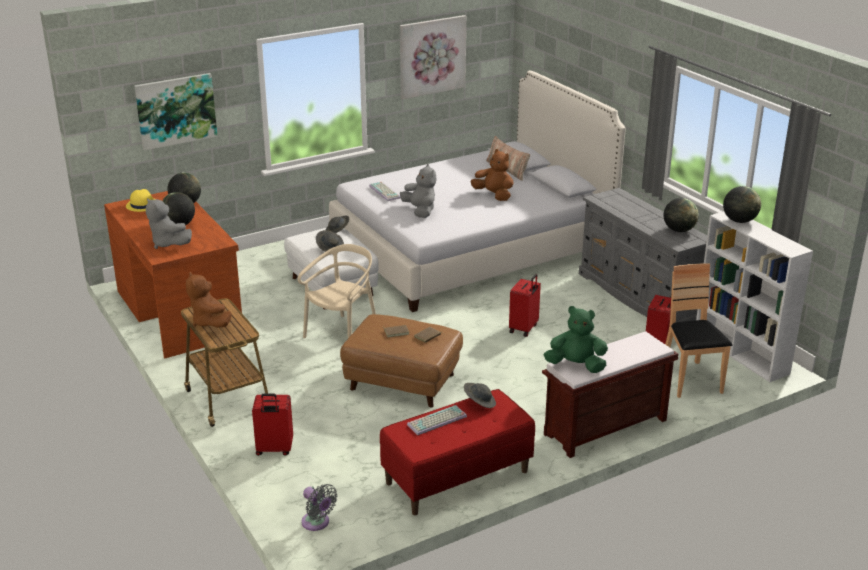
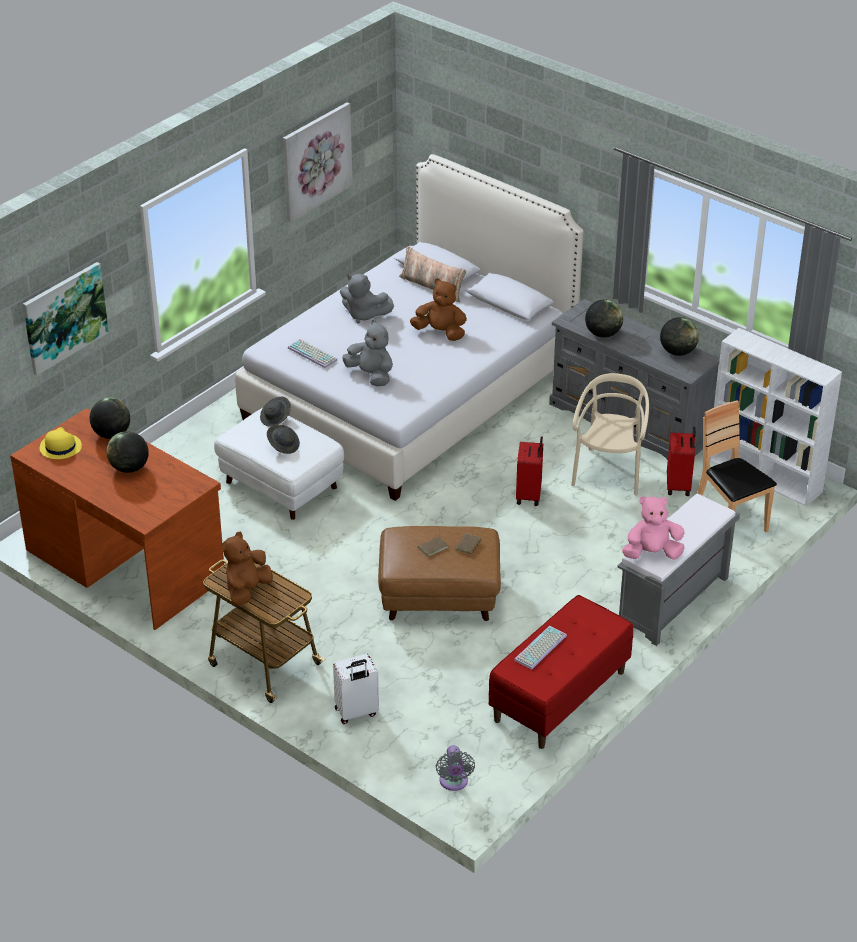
camera: 20 degrees left, 10 degrees up
(168, 243) = (139, 499): grey plush toy -> grey plush toy (364, 315)
(210, 322) = (247, 590): brown plush toy -> brown plush toy turned 75 degrees clockwise
(274, 449) = (356, 712): red suitcase -> white suitcase
(317, 523) = (454, 782): grey fan -> grey fan turned 60 degrees clockwise
(342, 334) = (336, 550): beige chair -> beige chair (609, 472)
(479, 402) = (569, 616): grey hat -> none
(576, 366) = (652, 553): green plush toy -> pink plush toy
(604, 428) = (673, 602): brown bench -> grey bench
(739, 221) = (754, 344): globe -> globe (603, 334)

